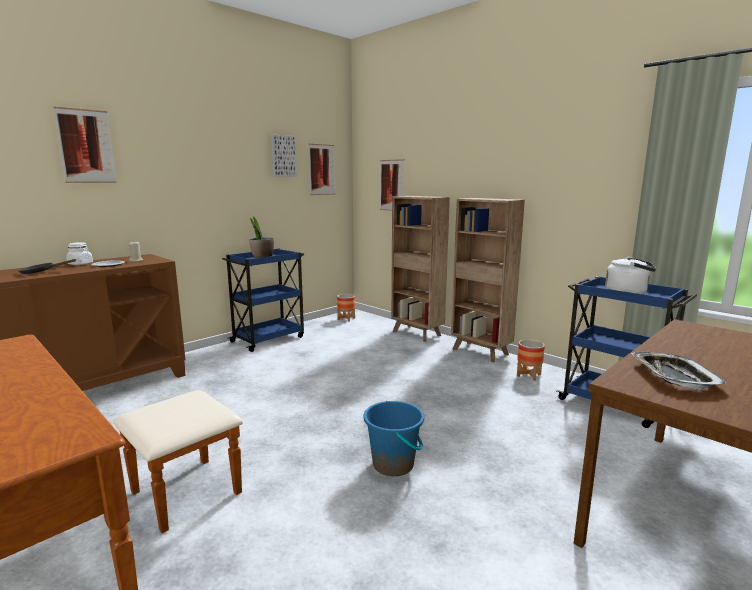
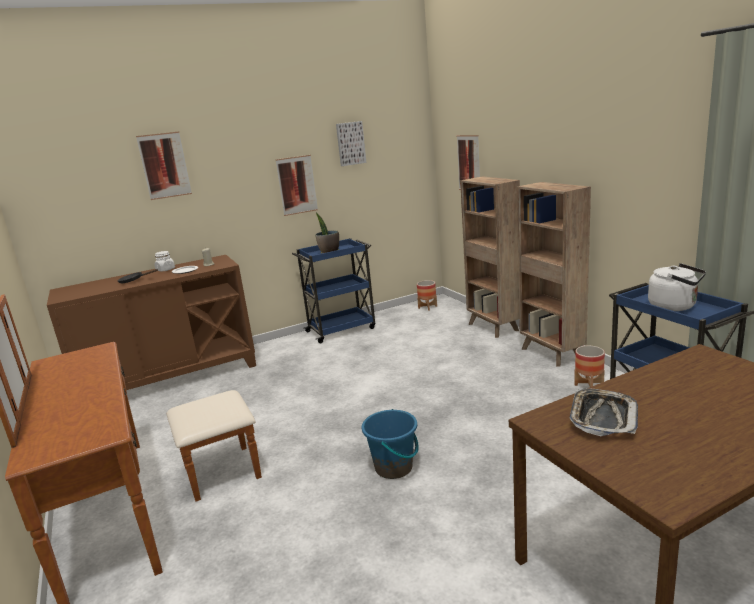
camera: 20 degrees right, 5 degrees up
(322, 169) = (395, 150): picture -> picture (297, 185)

